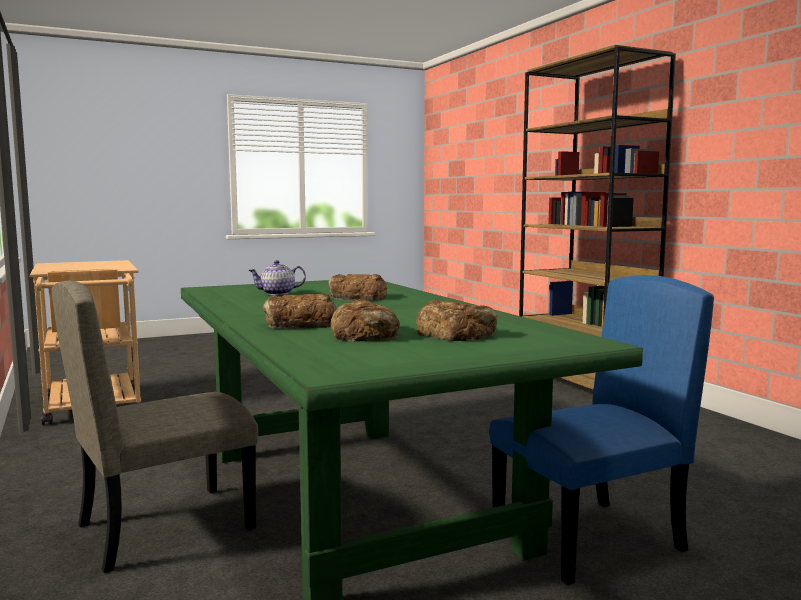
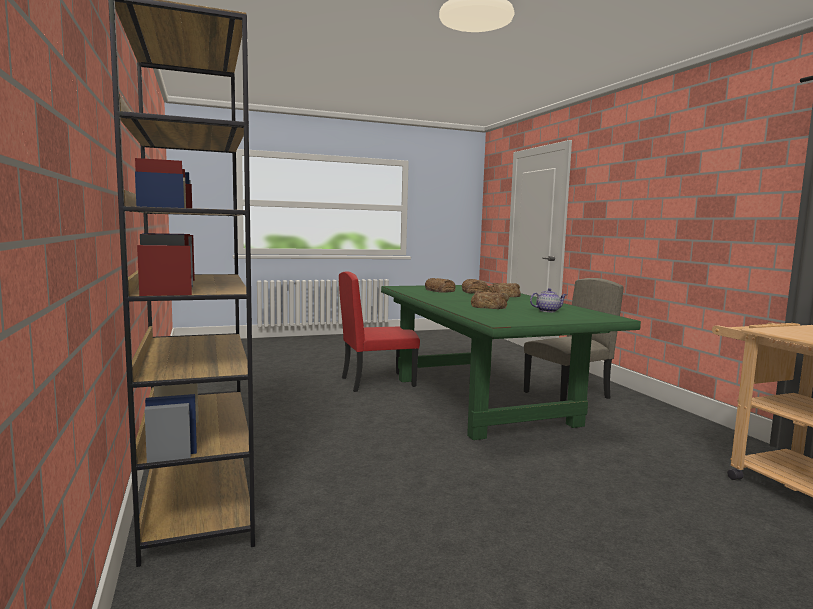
camera: 175 degrees left, 0 degrees up
(589, 540) = (377, 382): blue chair -> red chair

